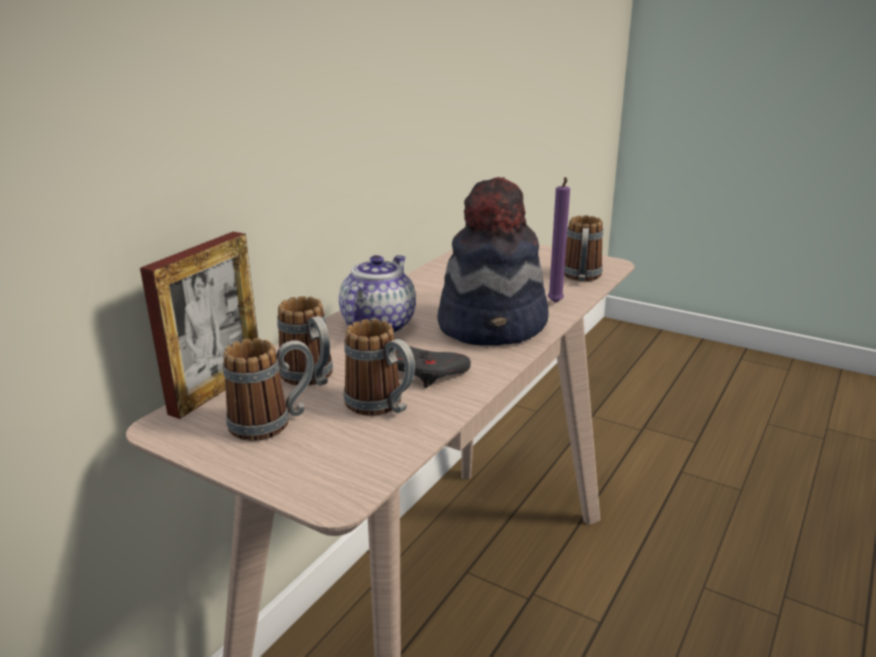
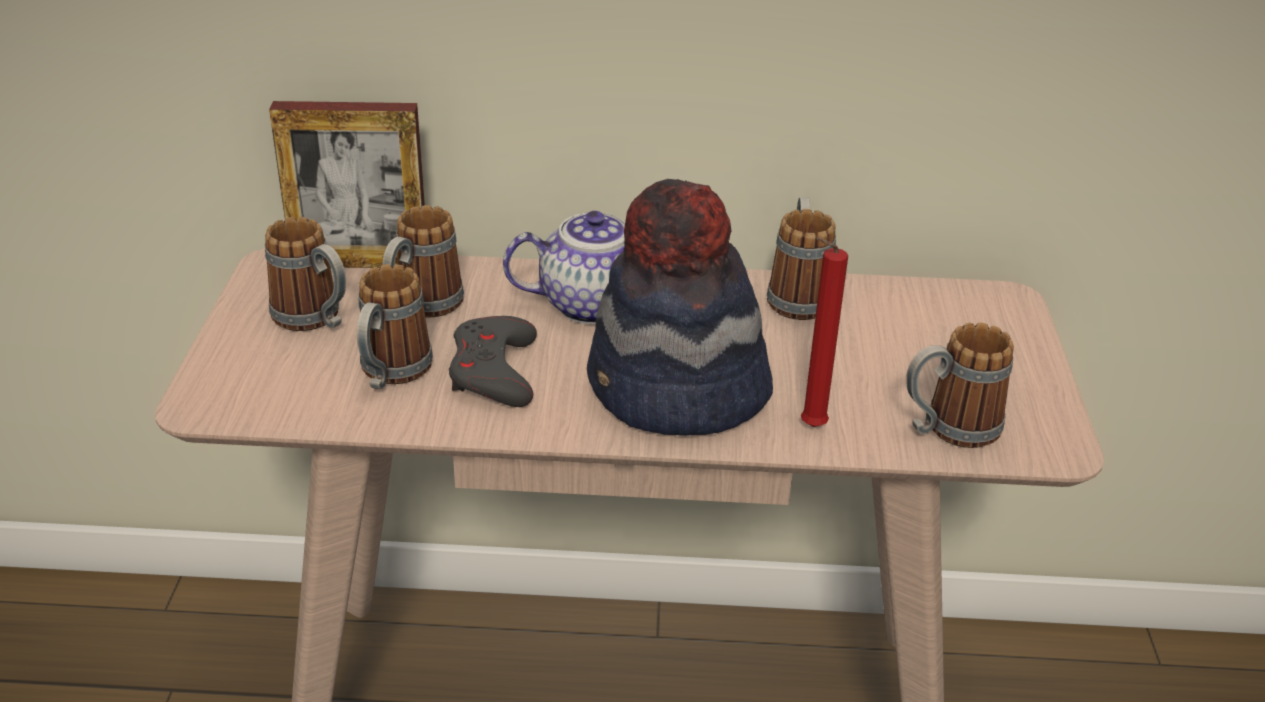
camera: 60 degrees right, 10 degrees up
(433, 277) = (798, 295): none -> mug
(555, 304) = (809, 427): purple candle -> red candle

